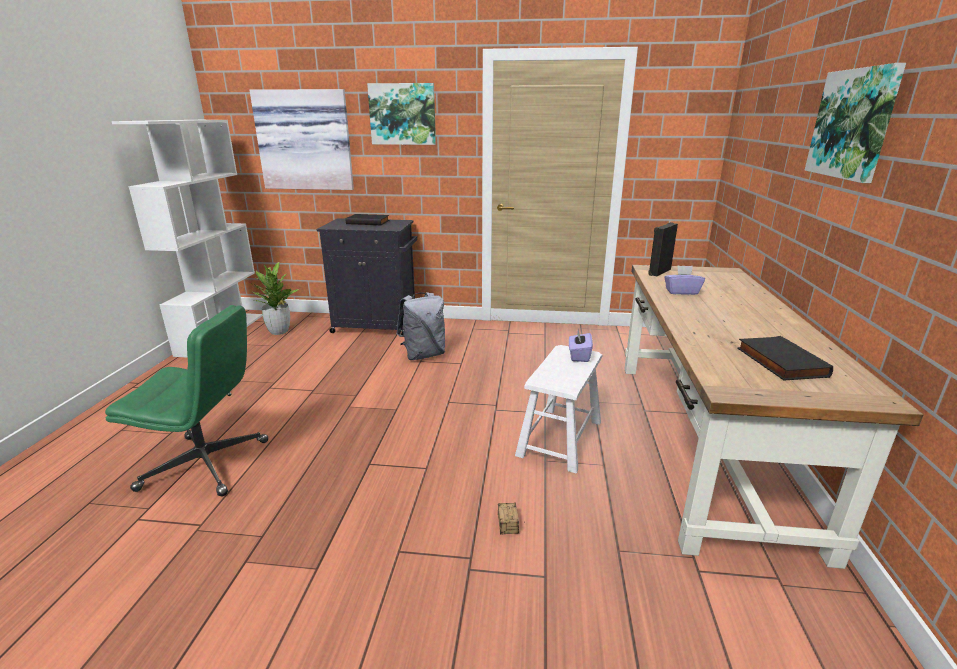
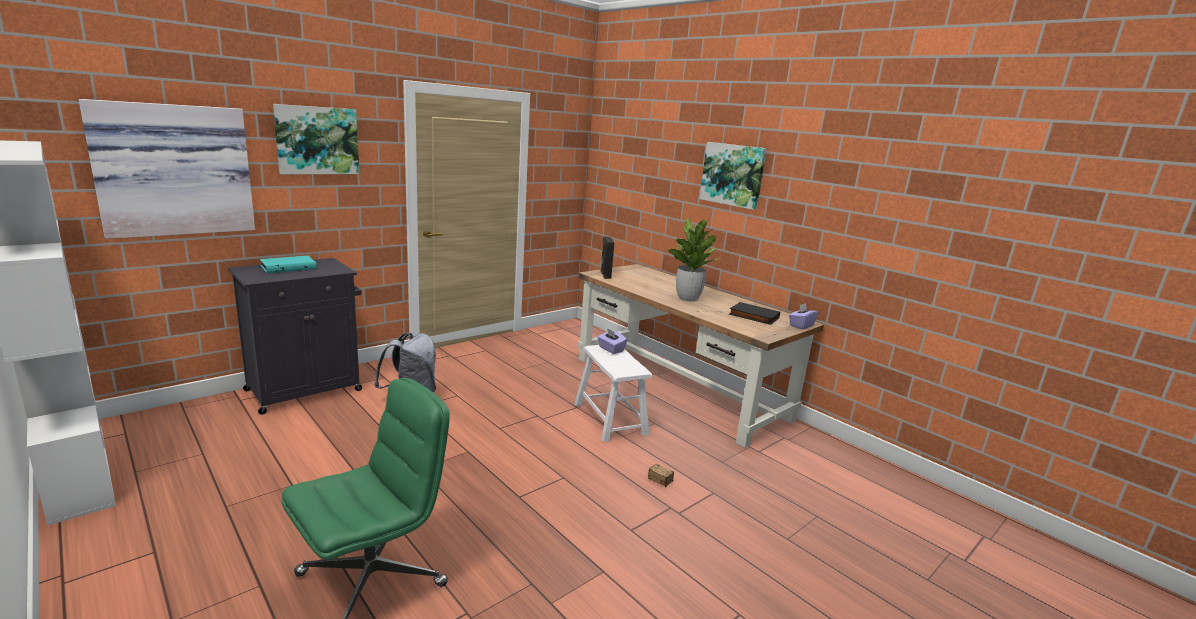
camera: 50 degrees left, 5 degrees down
(279, 331) = (177, 436): potted plant -> potted plant (687, 298)
(368, 222) = (288, 267): black book -> turquoise book
(681, 292) = (643, 287): purple tissue box -> purple tissue box (801, 325)

